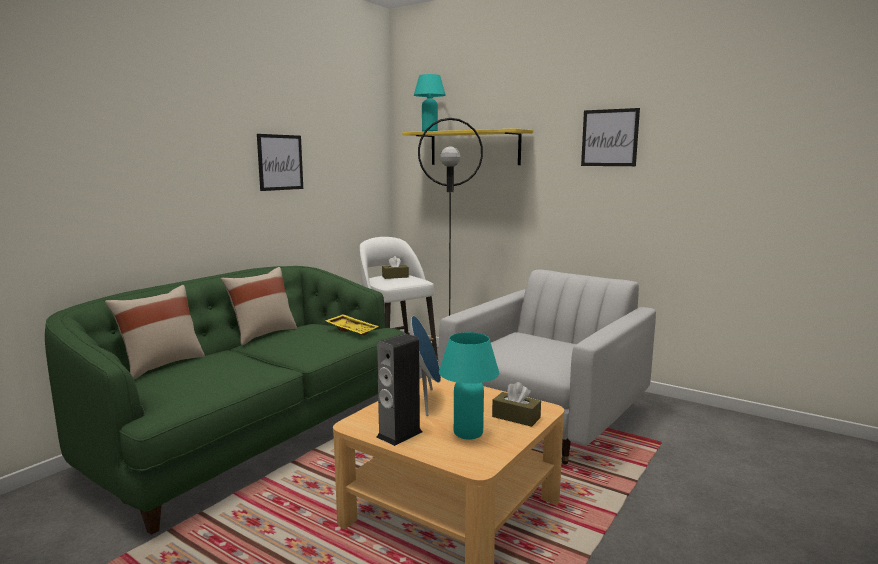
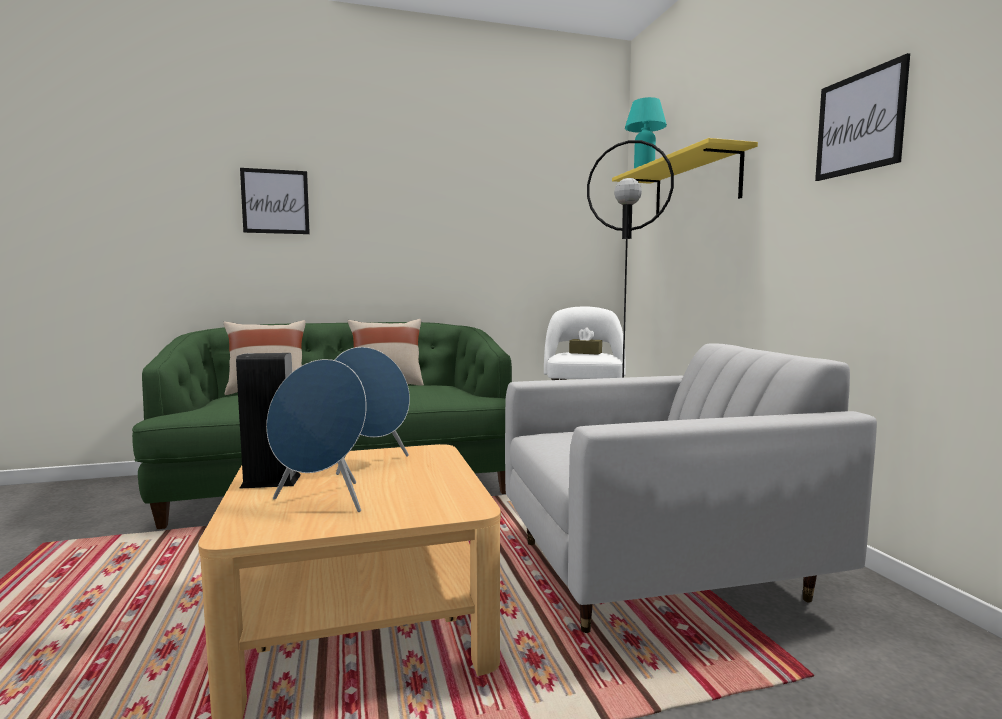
camera: 40 degrees right, 5 degrees down
(280, 162) = (457, 215): picture -> picture (275, 201)
(352, 330) = (457, 392): yellow tray -> none
(468, 433) = (323, 501): turquoise table lamp -> blue speaker
(516, 417) = (412, 505): brown tissue box -> none

